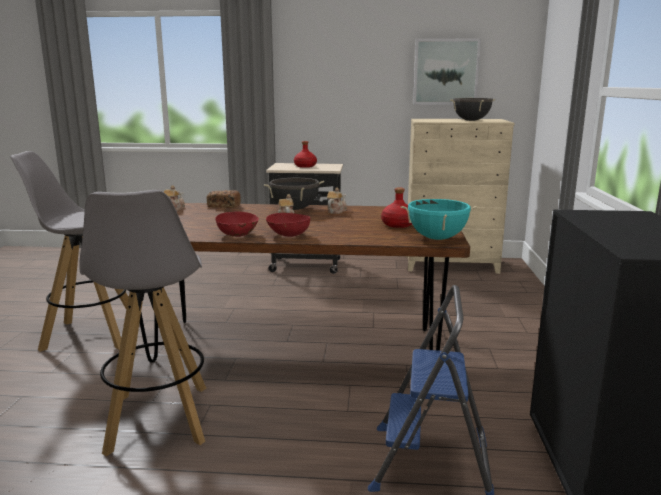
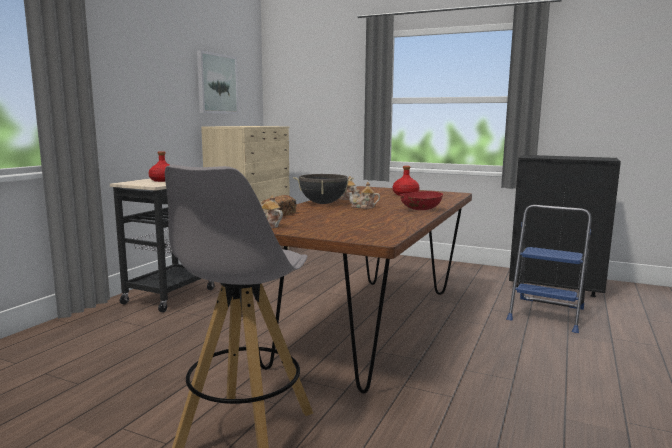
camera: 70 degrees left, 5 degrees down
(158, 419) = (486, 394): grey stool -> none
(238, 235) = (412, 217): red bowl -> none
(437, 238) = (448, 194): turquoise cooking pot -> none
(471, 120) = (258, 126): black cooking pot -> none

